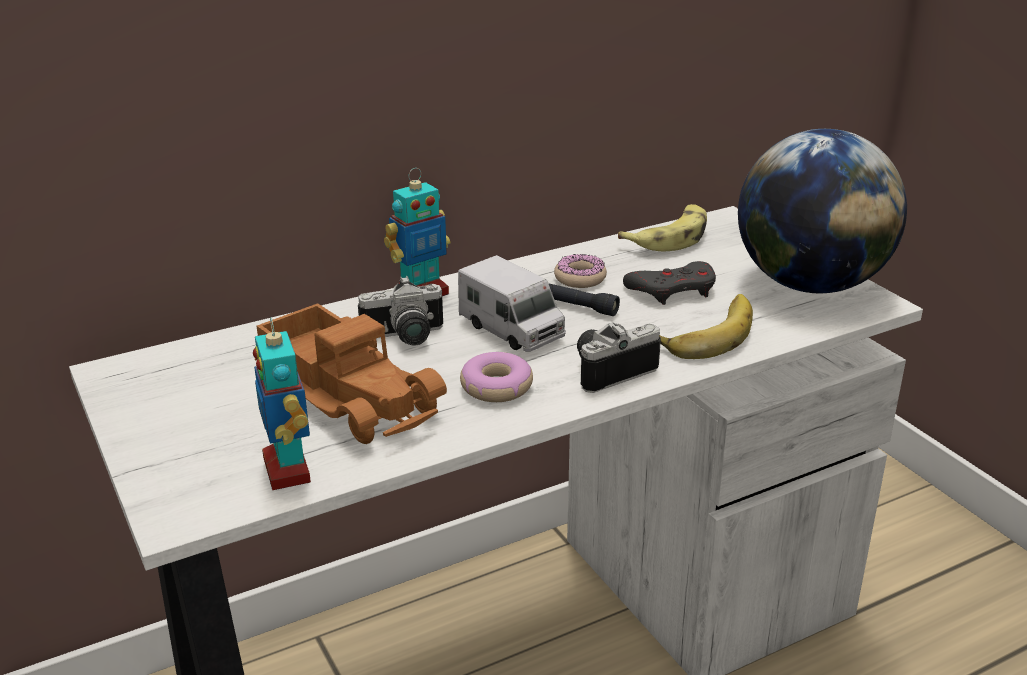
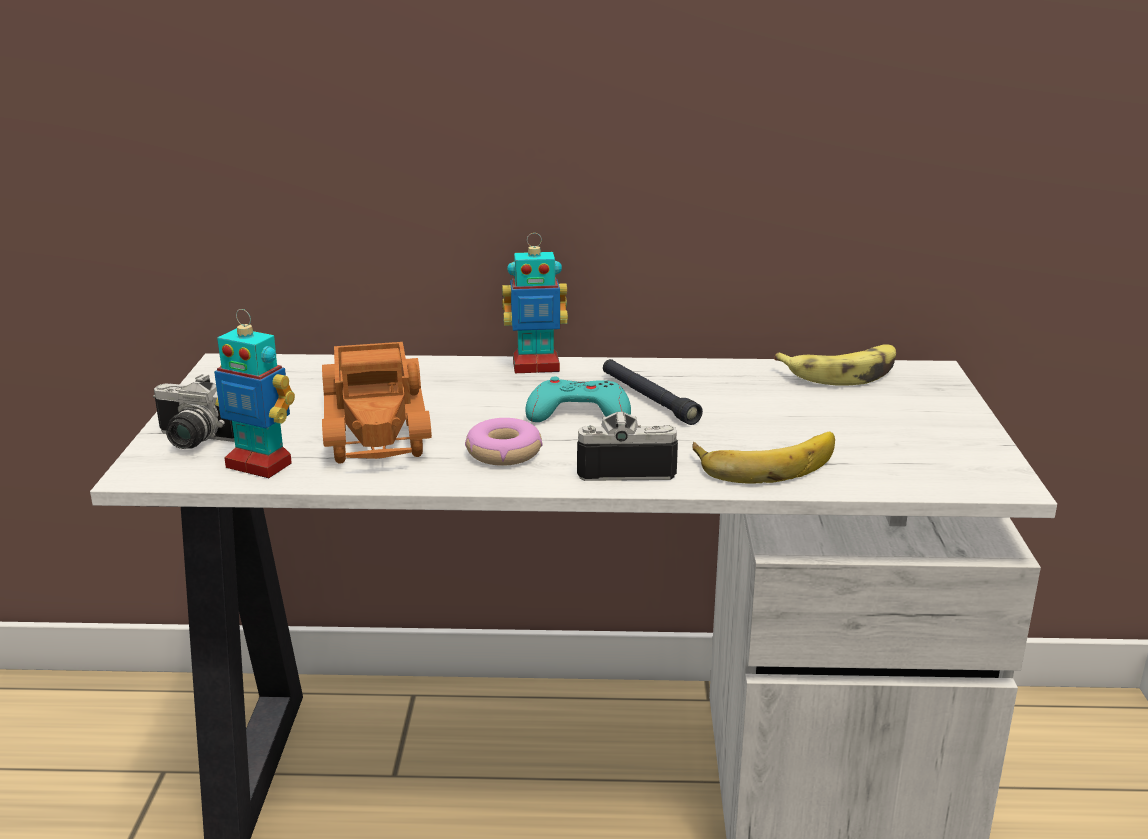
camera: 30 degrees right, 5 degrees down
(288, 470) = (260, 465): toy robot -> toy robot turned 75 degrees counterclockwise
(405, 338) = (477, 396): camera -> camera (193, 441)
(511, 329) = (578, 412): toy truck -> turquoise game controller
(580, 278) = (700, 387): donut -> none
(673, 290) = (783, 418): grey game controller -> none
(810, 284) = (945, 449): globe -> none

